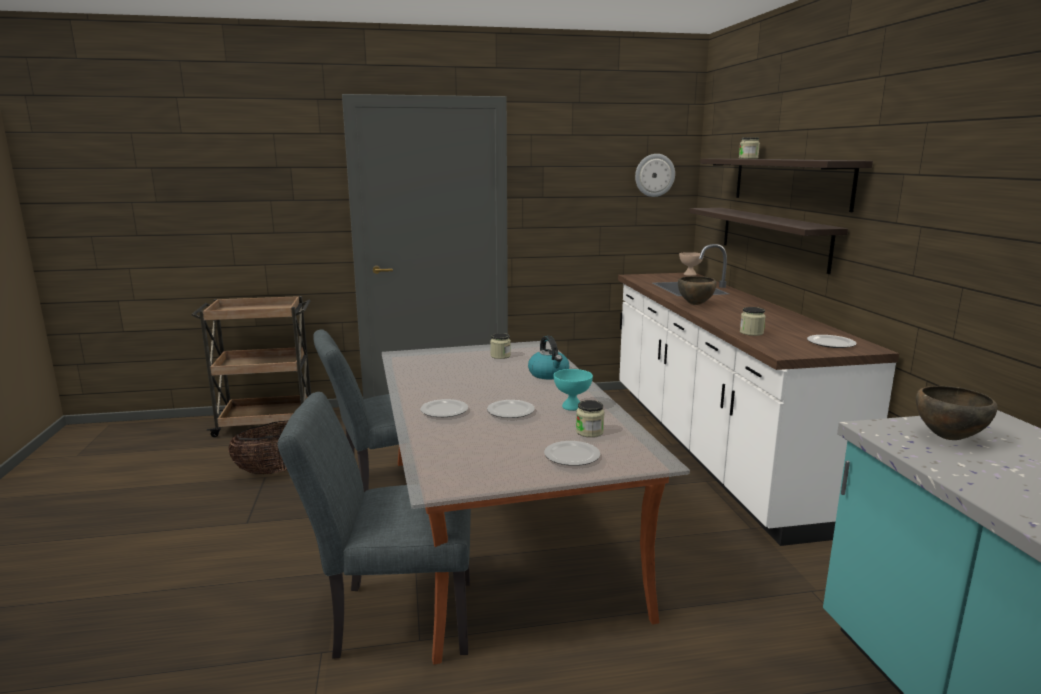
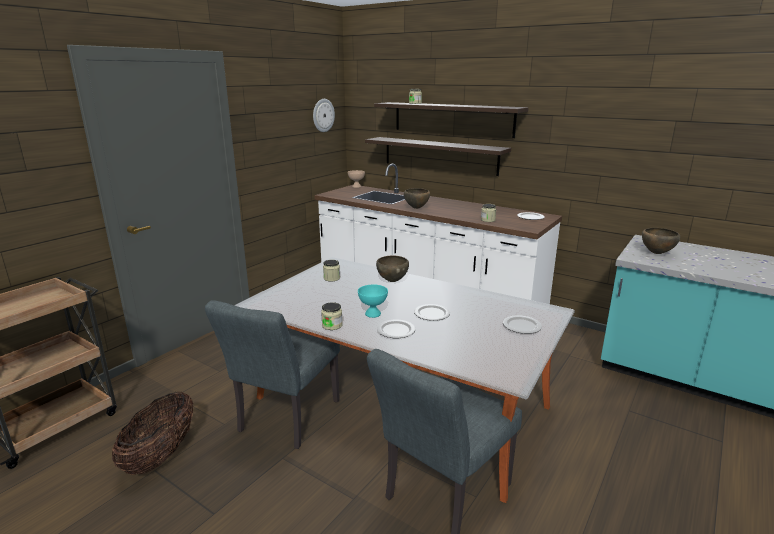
camera: 45 degrees left, 5 degrees up
(549, 374) = (392, 281): kettle -> brown bowl
(572, 407) = (454, 297): turquoise bowl -> turquoise bowl (373, 314)
(589, 432) = (496, 308): jar -> jar (332, 325)

